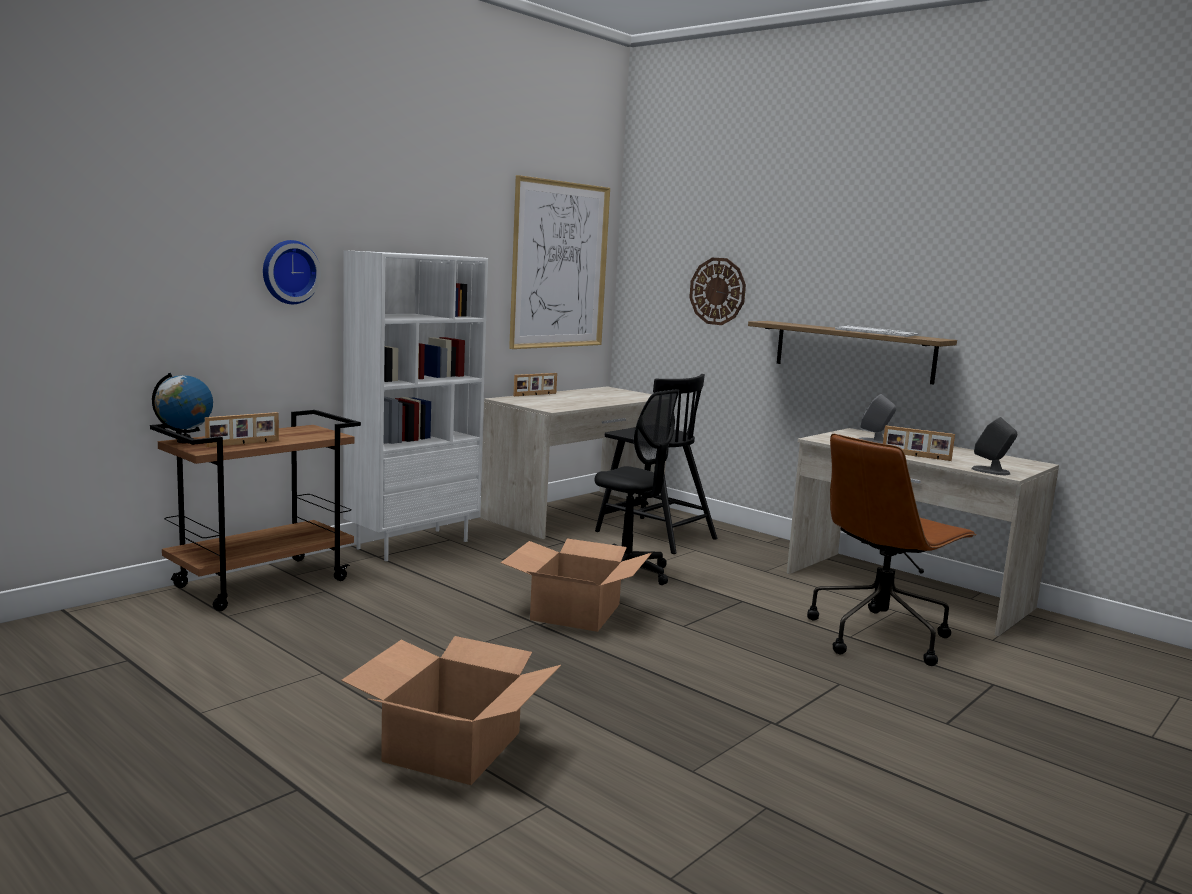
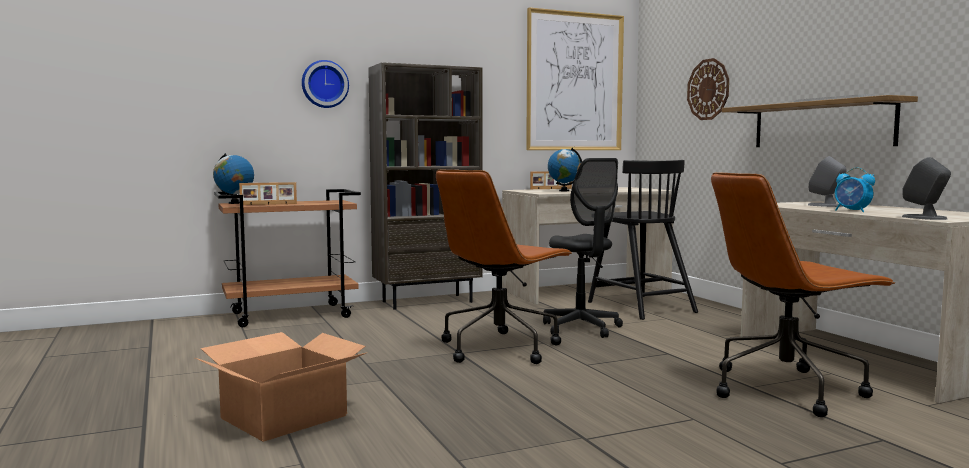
camera: 25 degrees right, 5 degrees down
(413, 544) = (427, 301): white bookcase -> brown bookcase
(562, 402) = (564, 191): none -> globe
(574, 612) = (500, 348): cardboard box -> brown office chair
(916, 456) = (852, 211): picture frame -> alarm clock

